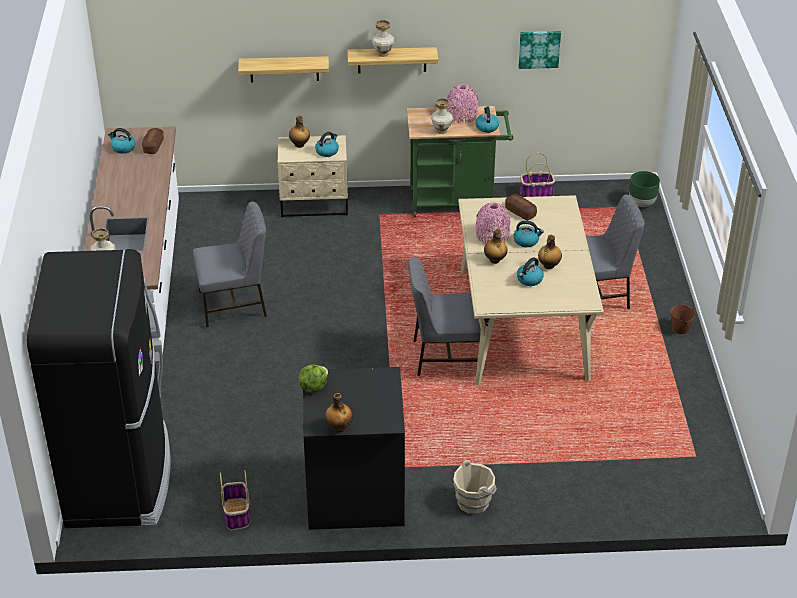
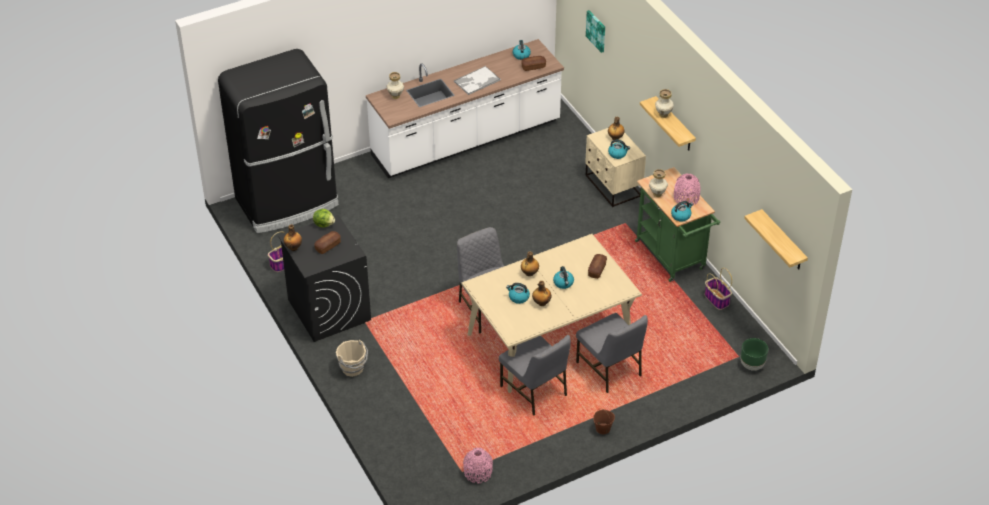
camera: 65 degrees right, 5 degrees up
(138, 193) = (476, 81): none -> tray
(234, 305) = (475, 189): grey chair -> grey chair (535, 391)
(284, 69) = (628, 80): shelf -> shelf (783, 241)
(358, 395) = (328, 246): none -> bread
(492, 236) = (557, 263): pink vase -> pink vase (478, 472)
(539, 48) = (744, 192): picture -> picture (596, 31)

